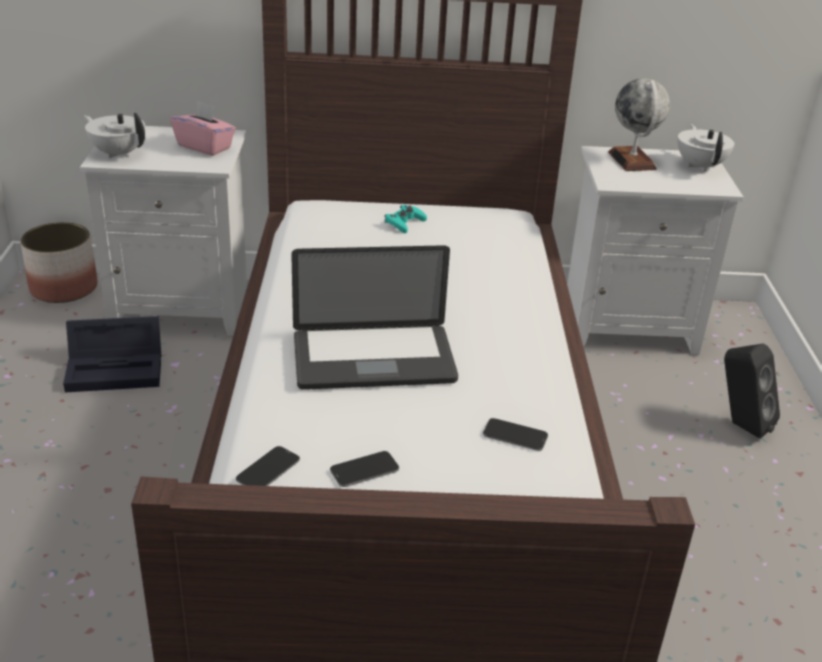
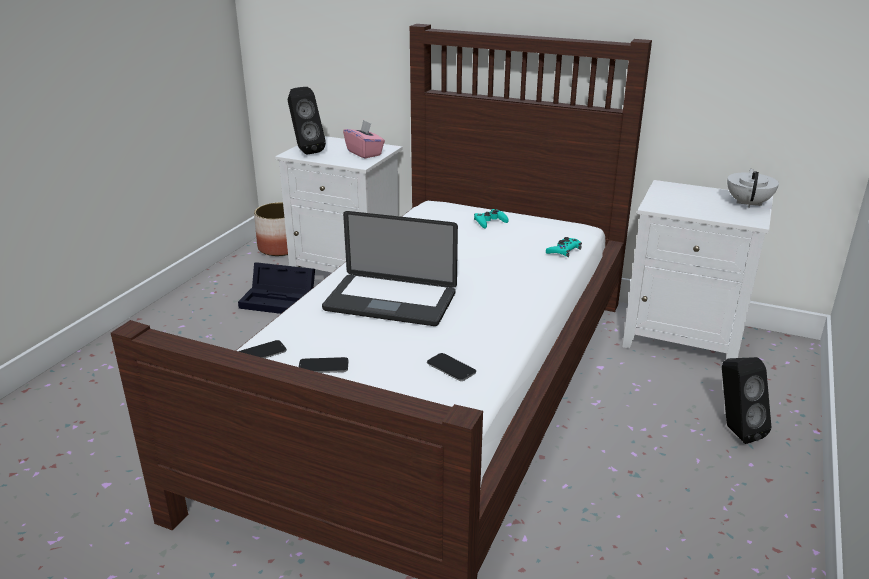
camera: 25 degrees right, 5 degrees down
(118, 153) = (305, 151): white teapot -> black speaker
(519, 251) = (564, 251): none -> turquoise game controller
(632, 161) = (688, 194): globe -> none

